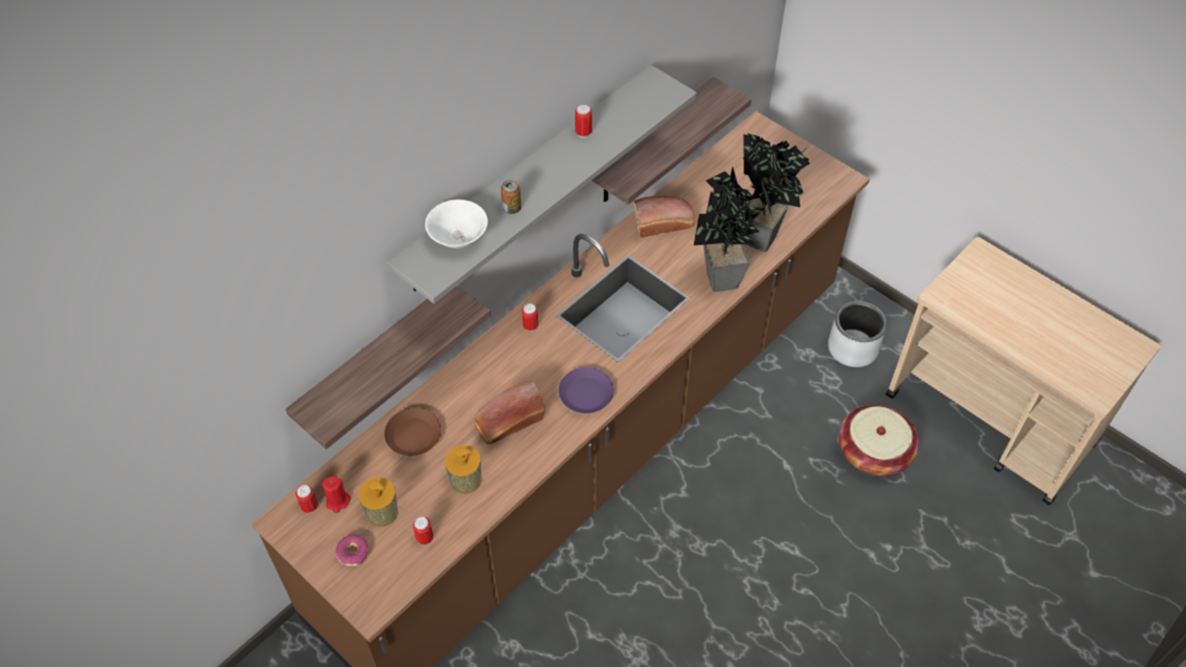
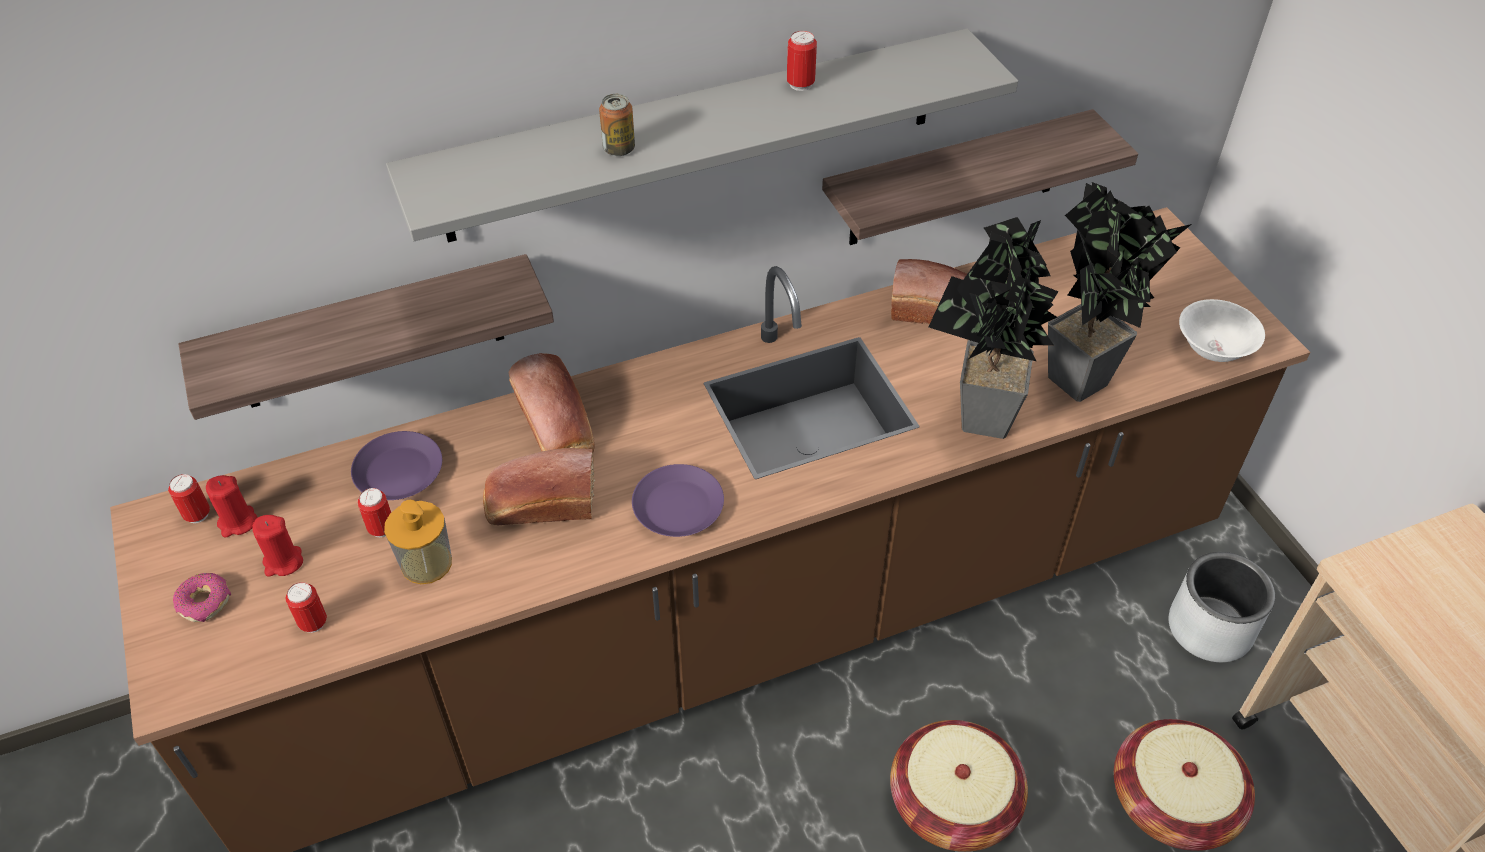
camera: 25 degrees right, 5 degrees down
(382, 512) = (283, 562): soap dispenser -> red candle
(413, 435) = (400, 472): brown plate -> purple plate
(458, 238) = (510, 163): white bowl -> white bowl (1213, 349)
(489, 375) = (556, 429): none -> bread
(530, 326) = (658, 384): can -> can (381, 528)
(762, 500) = (953, 802): none -> basket

